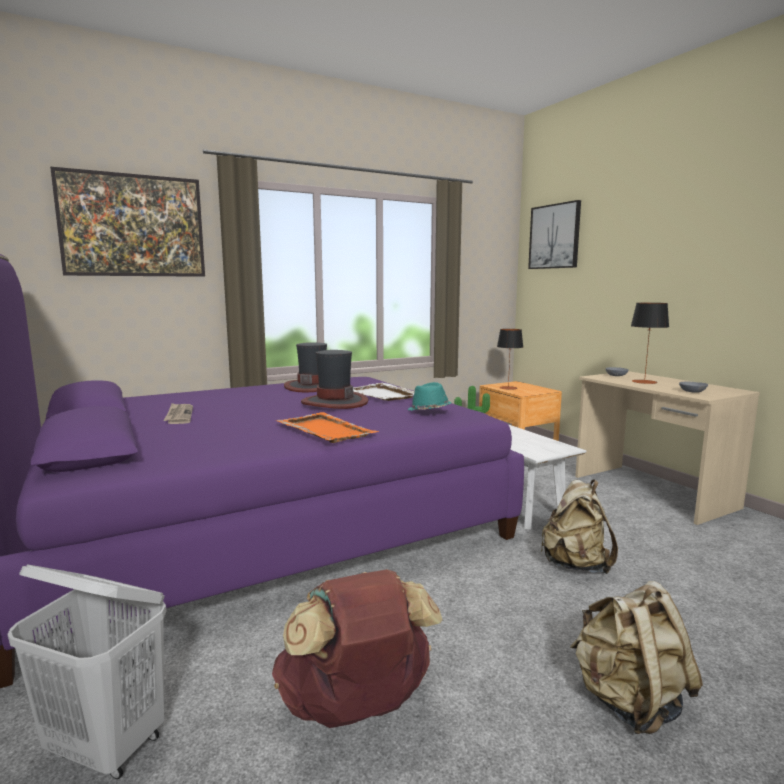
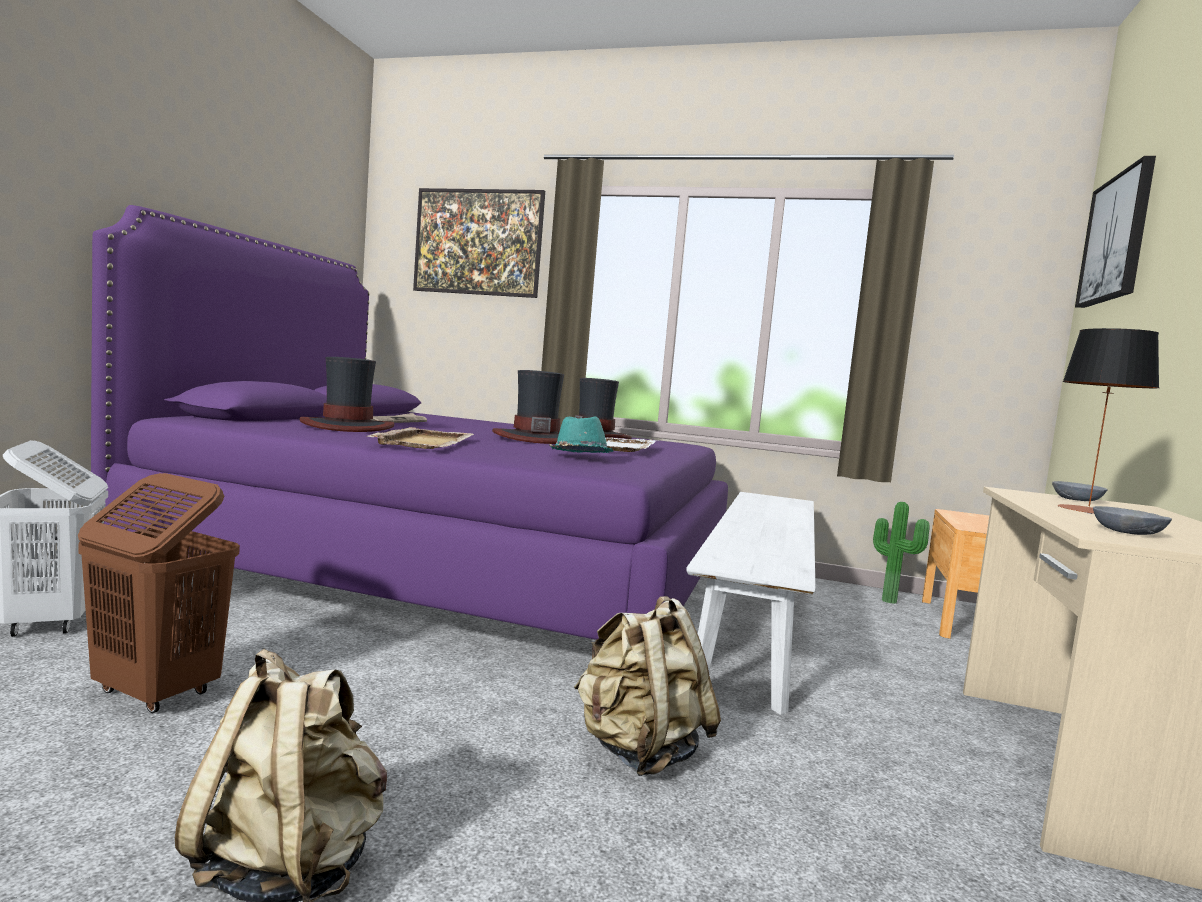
camera: 45 degrees right, 5 degrees down
(208, 434) = (347, 427): none -> hat
(325, 430) = (425, 442): orange tray -> beige tray
(356, 708) = (156, 693): brown backpack -> brown laundry basket
(508, 388) = (974, 520): table lamp -> none

